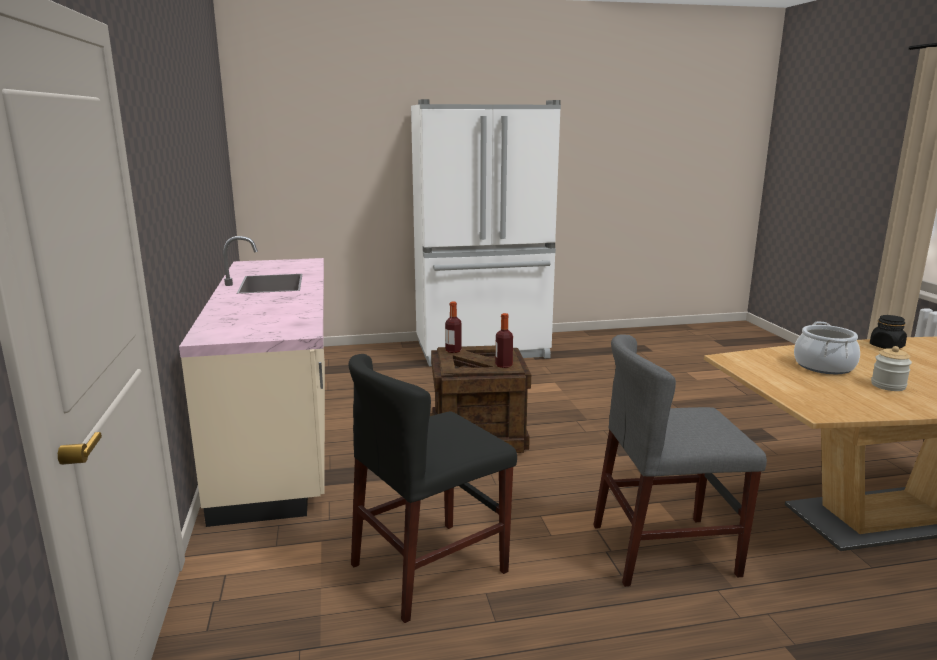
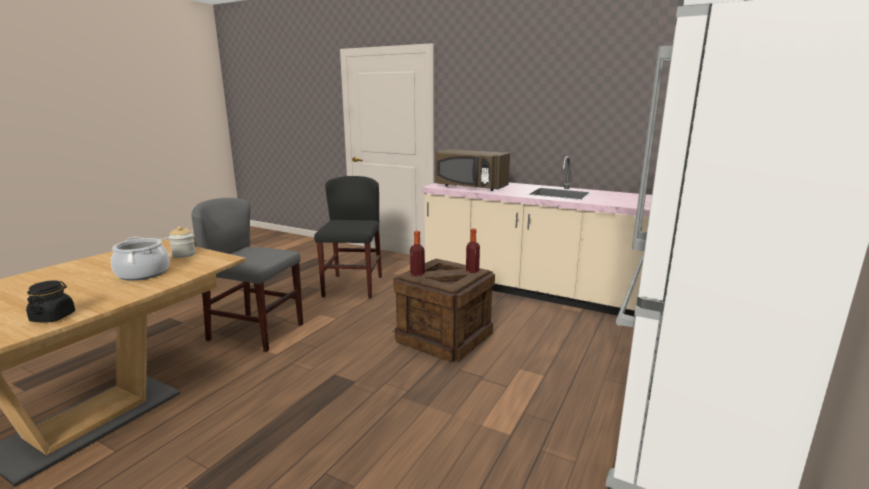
camera: 130 degrees right, 0 degrees up
(283, 316) = (470, 187): none -> brown microwave
(664, 550) = (256, 332): grey chair -> grey chair turned 105 degrees counterclockwise
(888, 386) = (95, 271): jar -> jar (184, 254)

